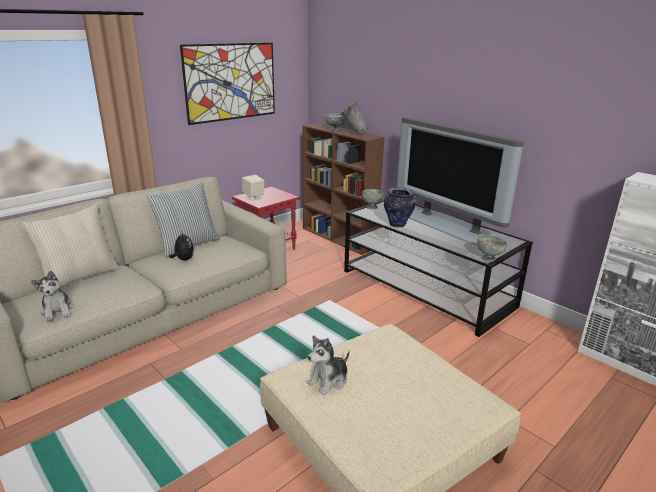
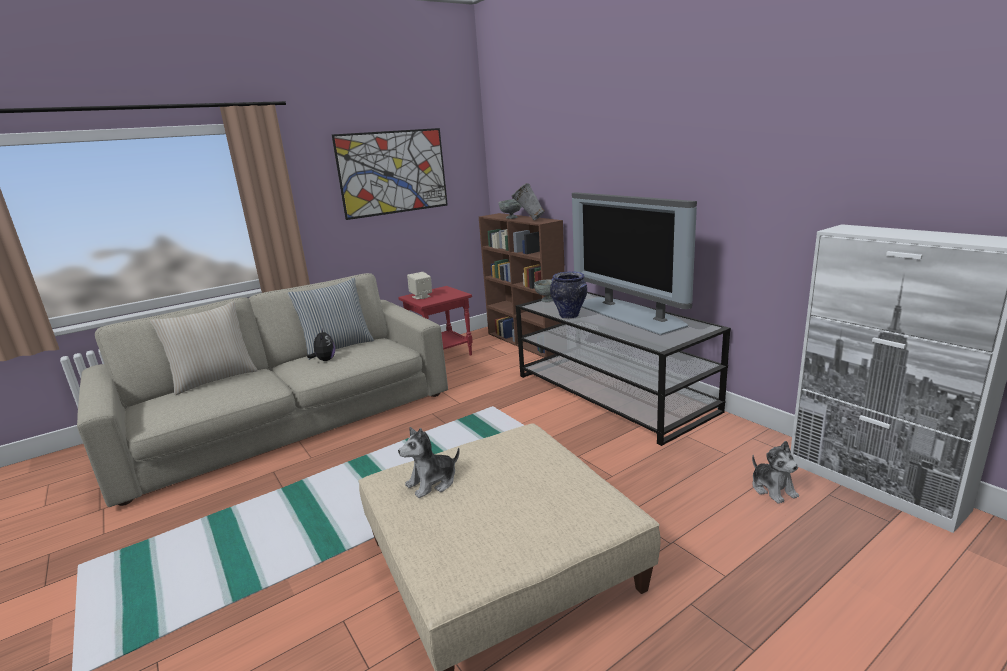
camera: 10 degrees right, 5 degrees down
(58, 311) = (174, 411): plush toy -> plush toy (773, 489)
(489, 258) = (665, 346): grey bowl -> none

